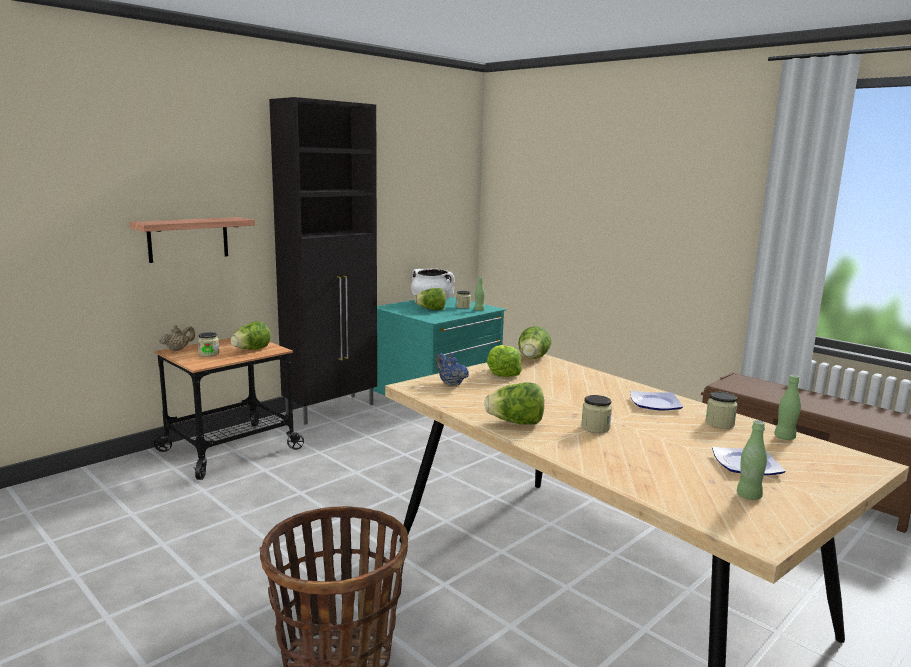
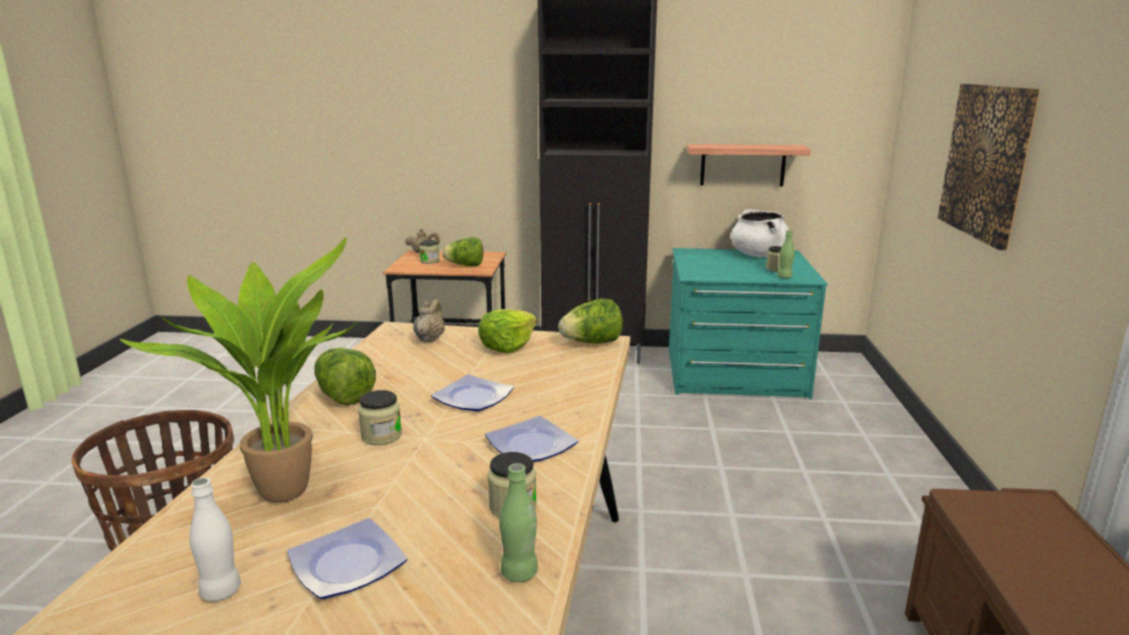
camera: 50 degrees right, 5 degrees up
(188, 239) = (452, 146): shelf -> shelf (742, 165)
(431, 309) = (727, 264): lettuce -> none
(450, 384) = (430, 339): blue teapot -> beige teapot
(572, 398) = (475, 398): none -> plate
(597, 220) = (987, 162): none -> picture
(638, 462) = (283, 488): none -> potted plant
(748, 496) = (221, 591): green bottle -> white bottle

